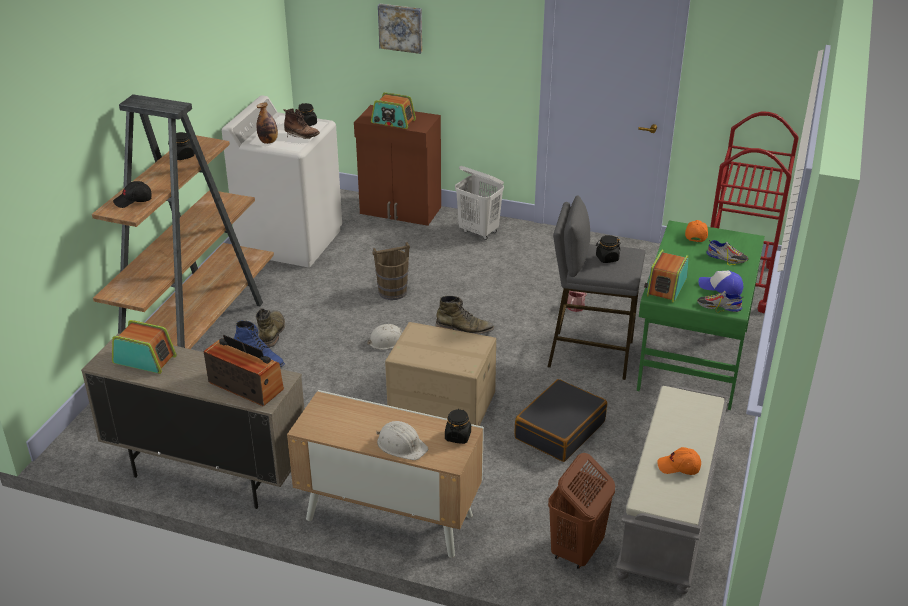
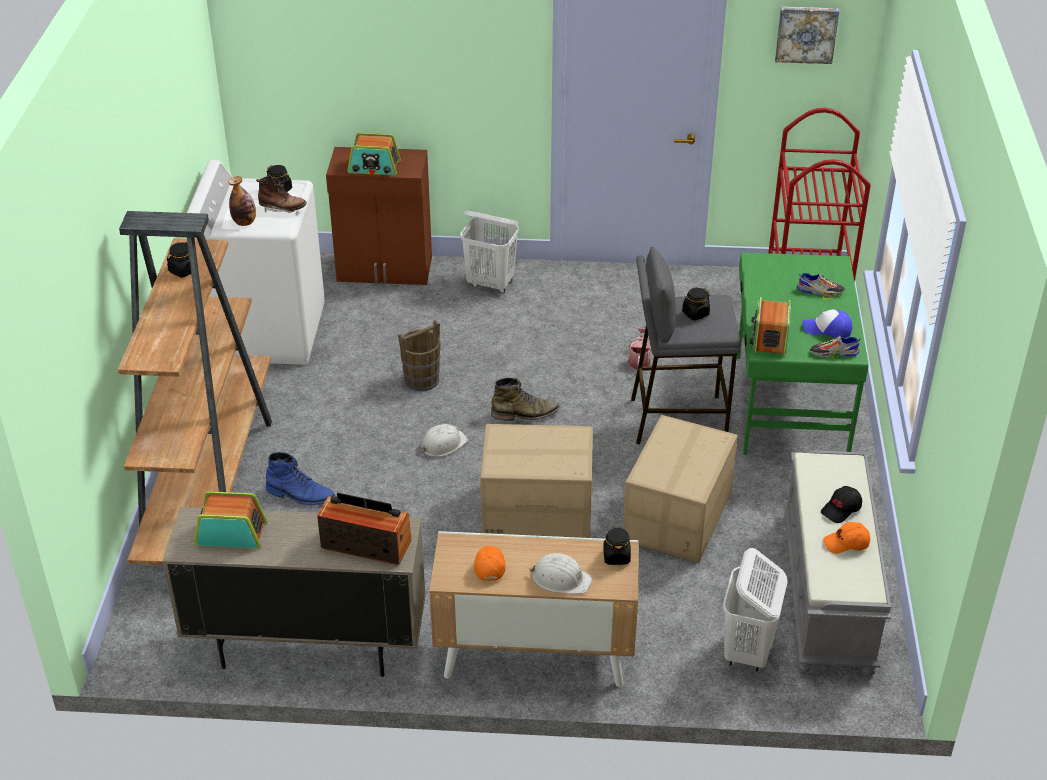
camera: 15 degrees left, 5 degrees up
(133, 201) = (159, 343): black cap -> black cap (841, 510)
(272, 332) = (301, 457): green boot -> none
(401, 27) = (370, 52): picture -> picture (806, 33)
(559, 430) = (678, 517): black suitcase -> cardboard box
(576, 551) = (747, 651): brown laundry basket -> white laundry basket
(695, 235) = (777, 267): orange cap -> orange cap (489, 566)

